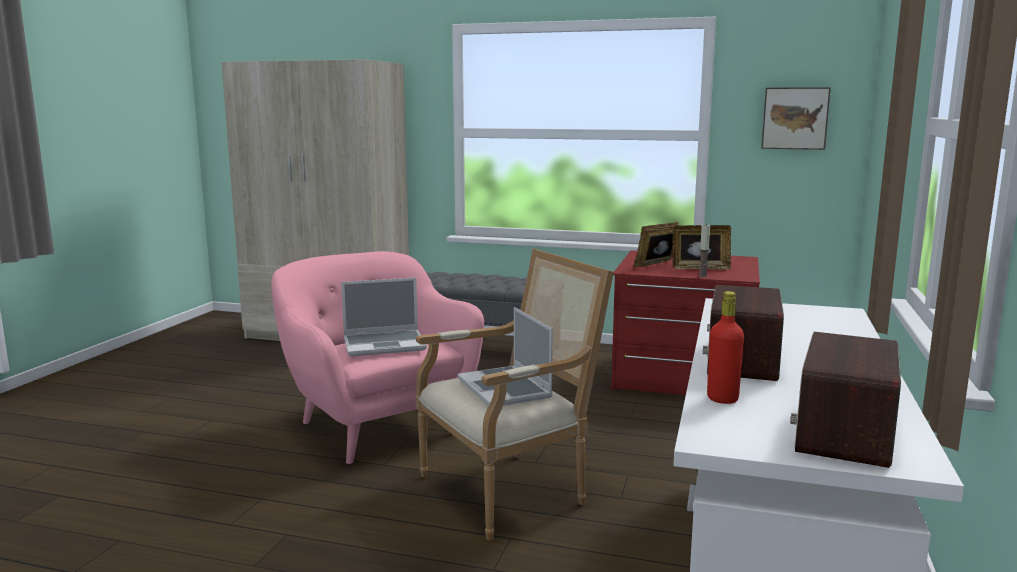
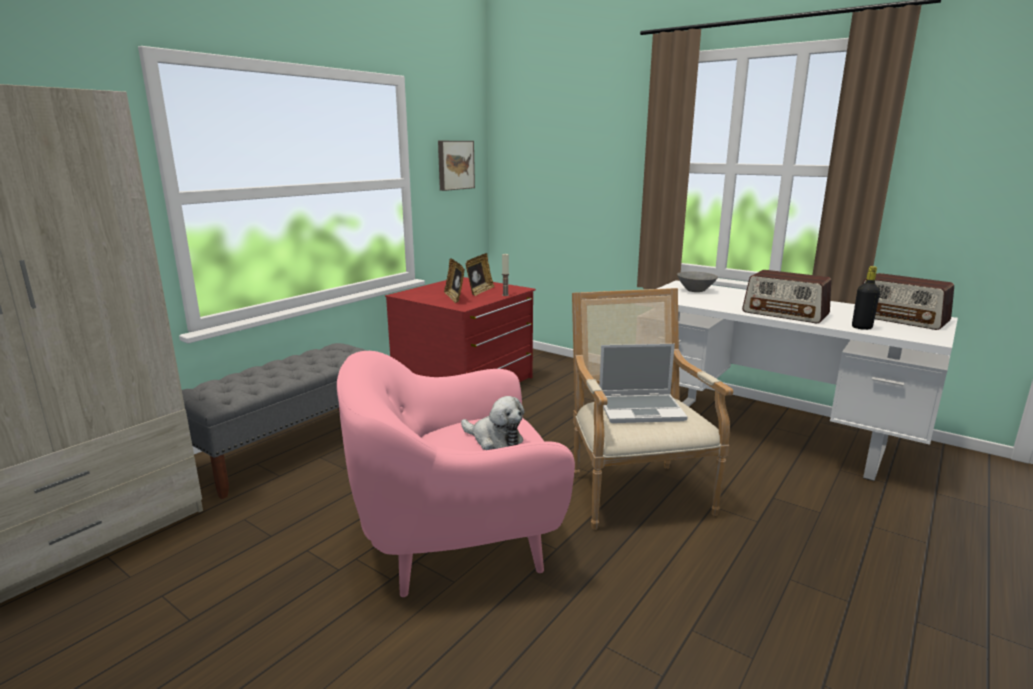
camera: 70 degrees left, 5 degrees up
(385, 344) = (494, 440): laptop -> plush toy
(722, 399) = (861, 327): red bottle -> black bottle
(806, 318) = (696, 291): none -> grey bowl

